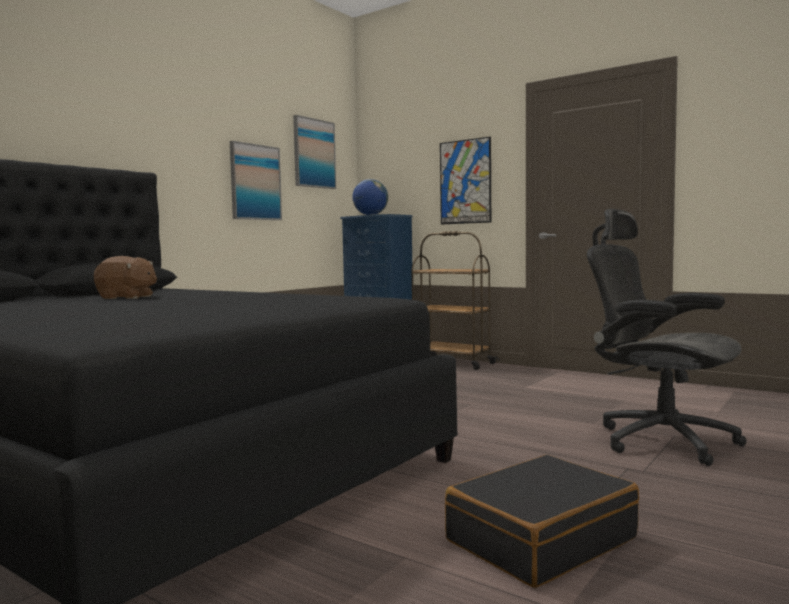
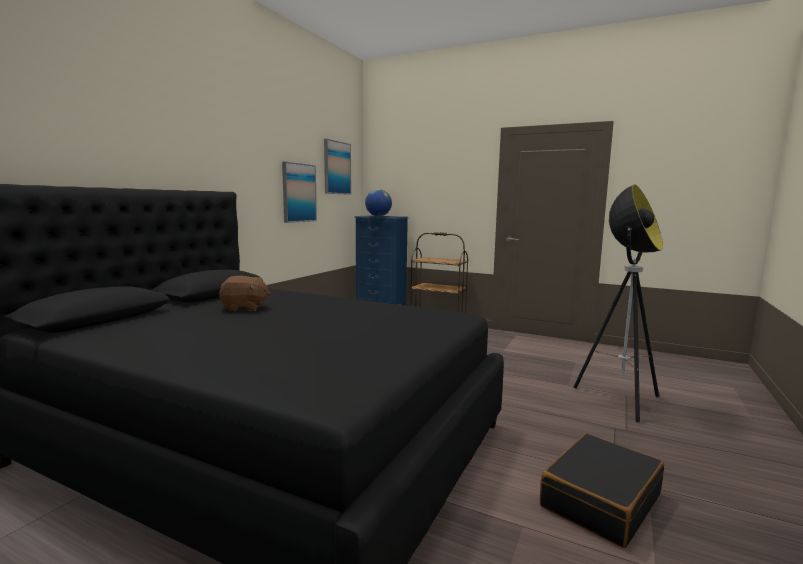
camera: 10 degrees left, 5 degrees up
(465, 182) = (450, 195): picture -> none
(659, 440) = (619, 400): office chair -> floor lamp

